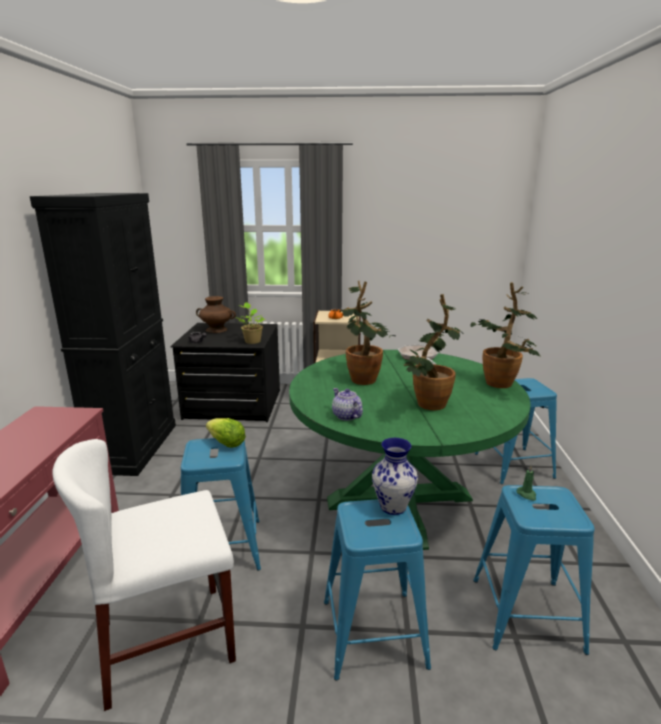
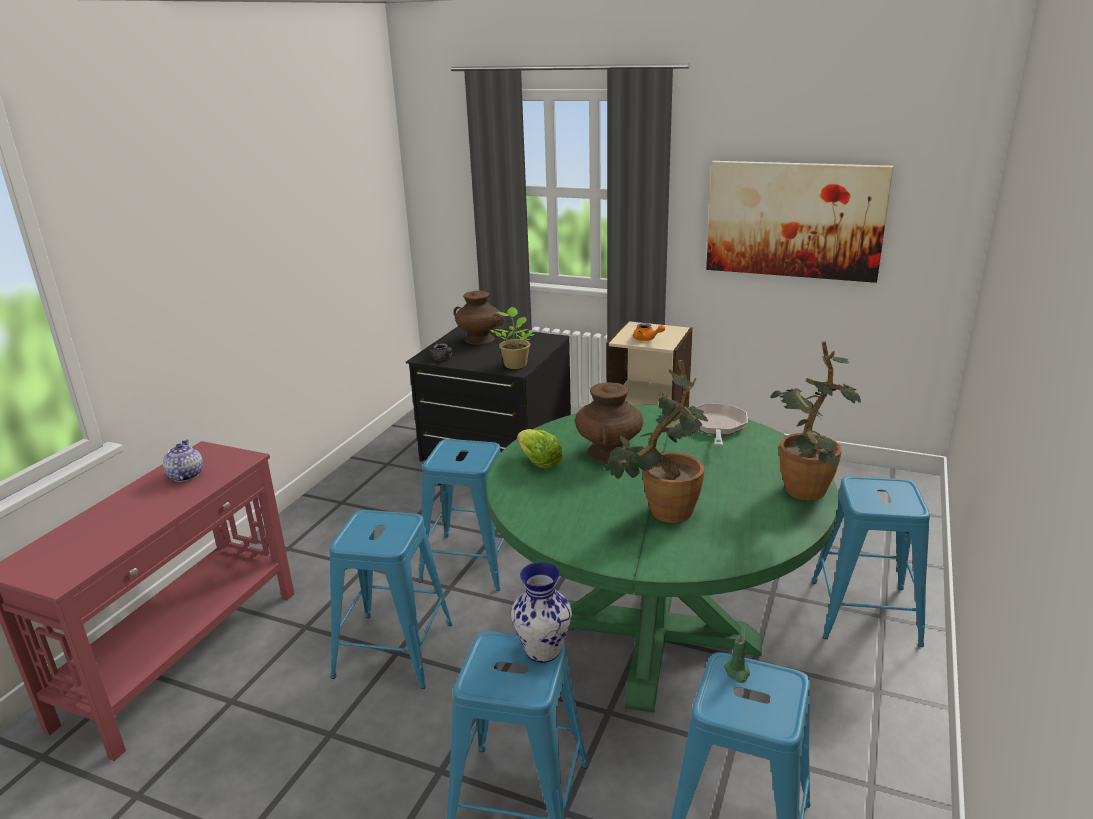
camera: 20 degrees right, 5 degrees up
(134, 447) = (348, 493): black cabinet -> none
(167, 641) = (287, 748): white chair -> none
(226, 444) = (397, 522): lettuce -> lettuce (539, 463)
(252, 478) = (471, 562): none -> blue stool
(346, 416) = (540, 512): teapot -> teapot (185, 475)
(363, 377) = (609, 452): potted plant -> brown vase
(417, 240) = (794, 220): none -> picture

